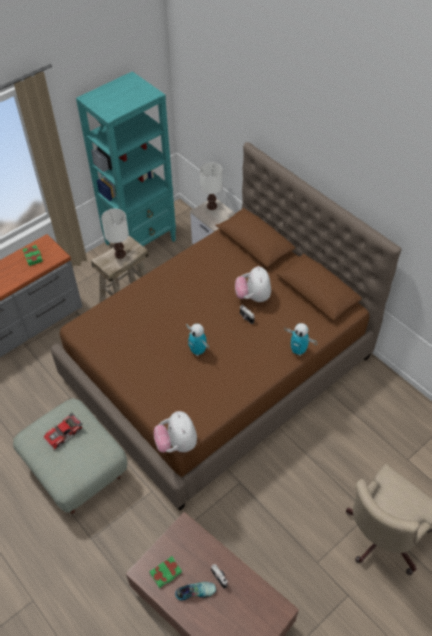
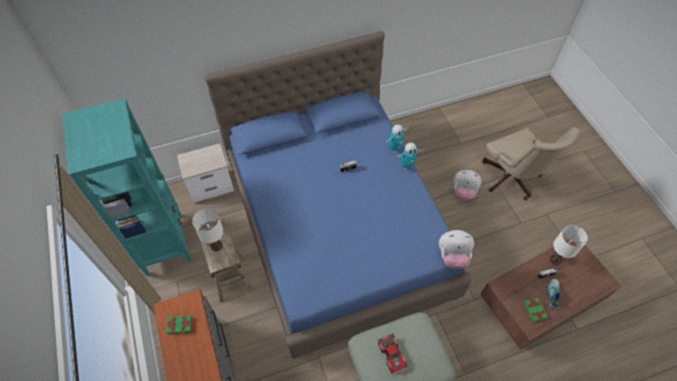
camera: 70 degrees left, 5 degrees up
(198, 351) = (368, 213): toy robot -> toy robot (407, 166)
(212, 206) = (188, 160): white table lamp -> white table lamp (555, 259)
(217, 367) = (338, 228): brown bed -> blue bed
(253, 297) = (328, 157): plush toy -> plush toy (463, 192)

